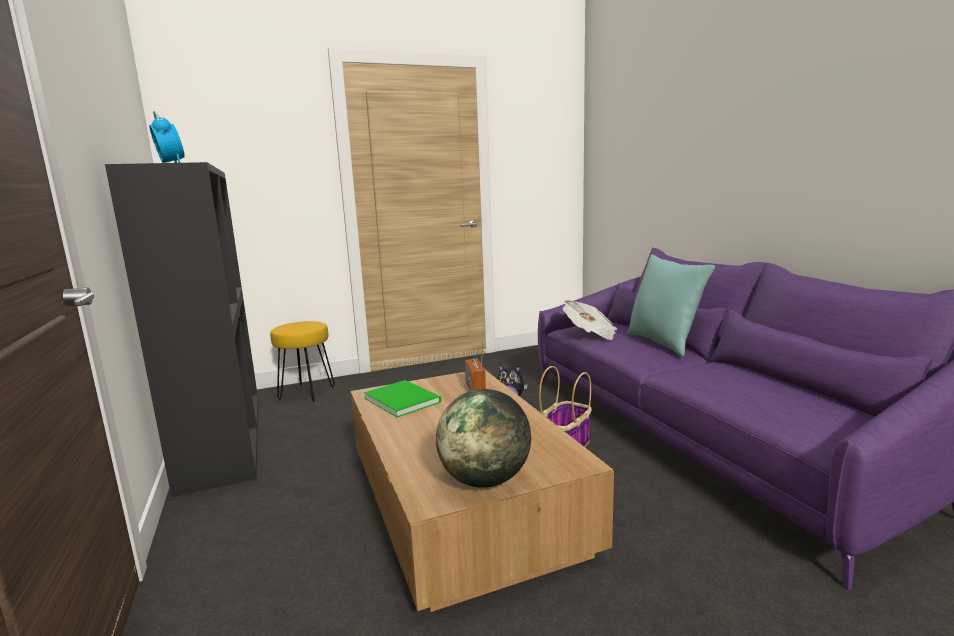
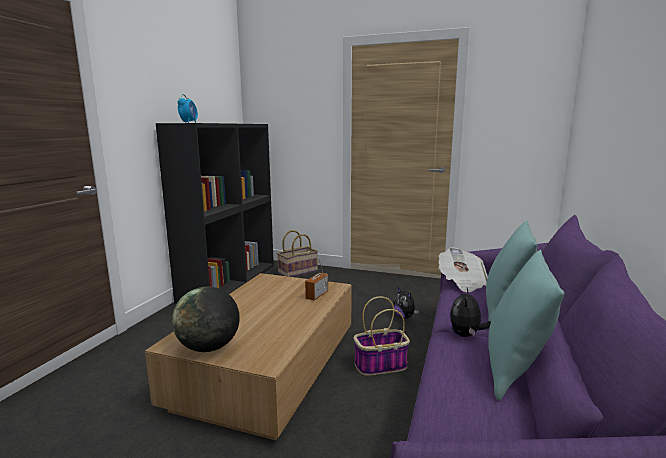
camera: 40 degrees right, 0 degrees up
(307, 394) = (297, 271): yellow stool -> basket
(402, 399) = (271, 287): green book -> none
(679, 370) = (466, 335): none -> plush toy
(758, 378) = (515, 370): none -> turquoise pillow

